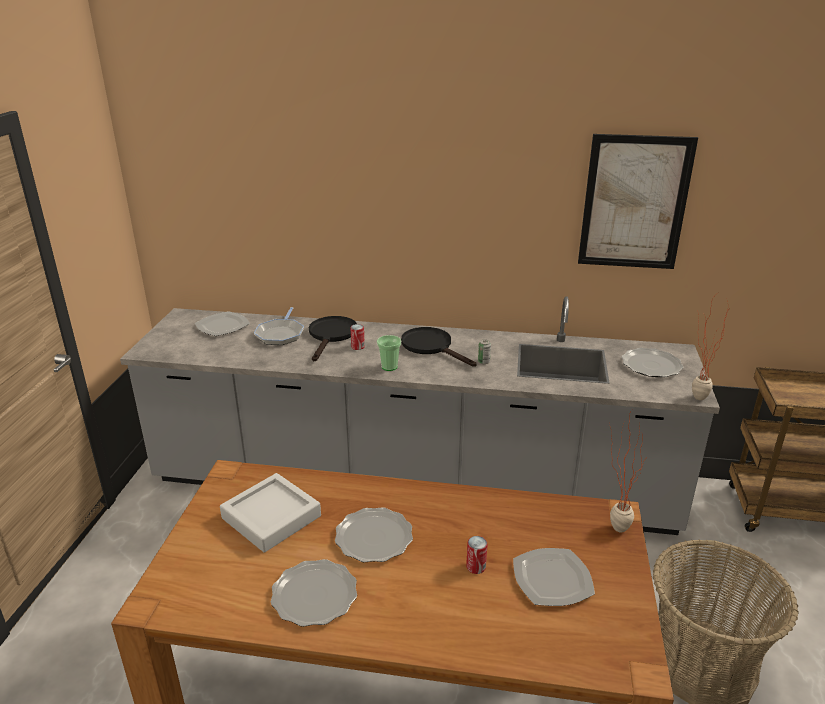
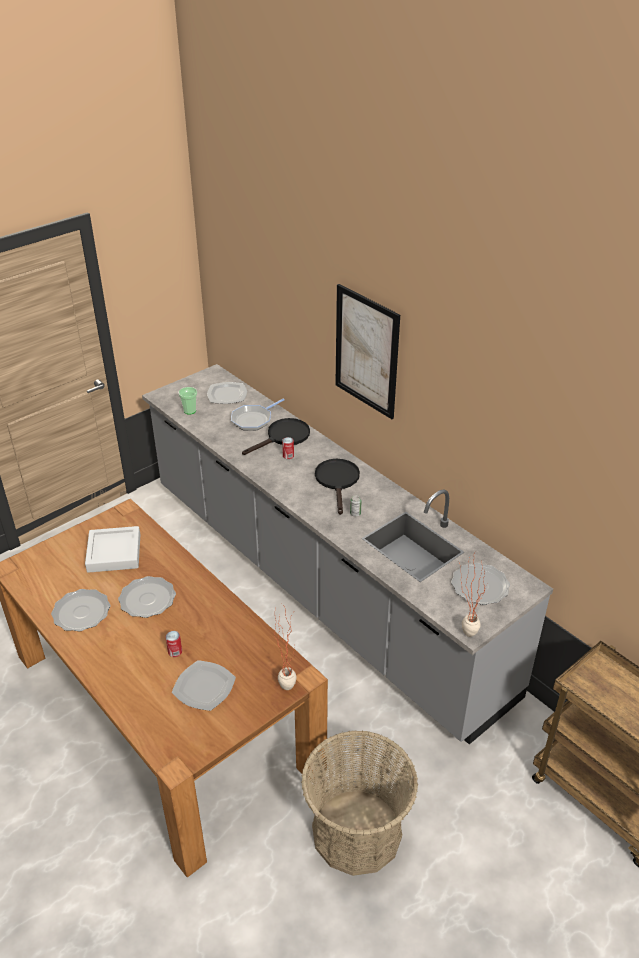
camera: 40 degrees right, 10 degrees up
(389, 367) = (286, 484): cup -> cup (189, 411)
(634, 203) = (514, 433): picture -> picture (366, 352)

